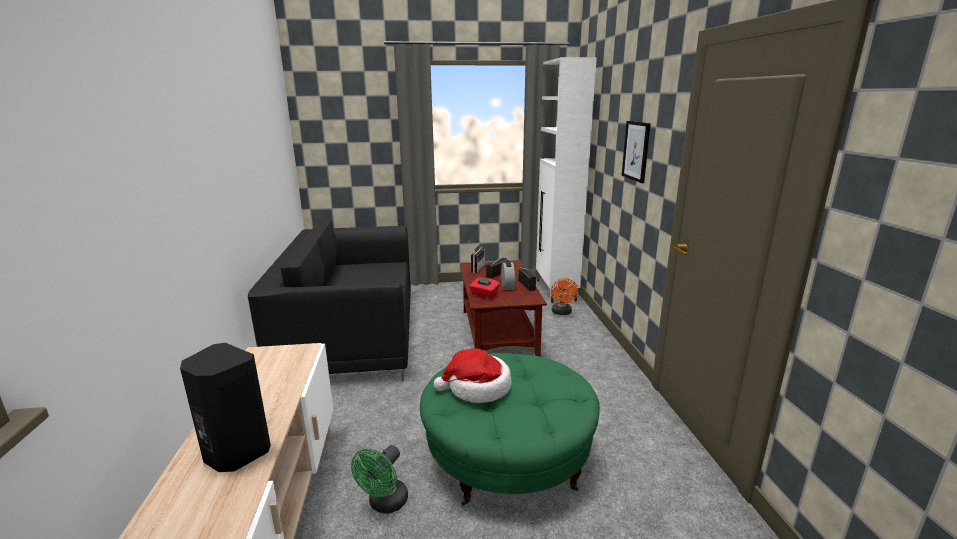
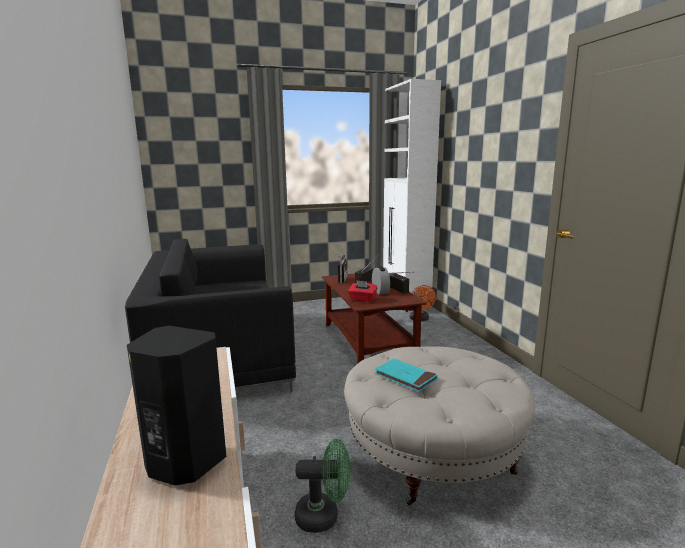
camera: 10 degrees left, 5 degrees down
(385, 504) = (324, 516): green fan -> green fan turned 105 degrees counterclockwise
(477, 388) = (405, 377): hat -> turquoise book
(508, 458) = (433, 452): green ottoman -> beige ottoman
(636, 151) = (495, 156): picture -> none

